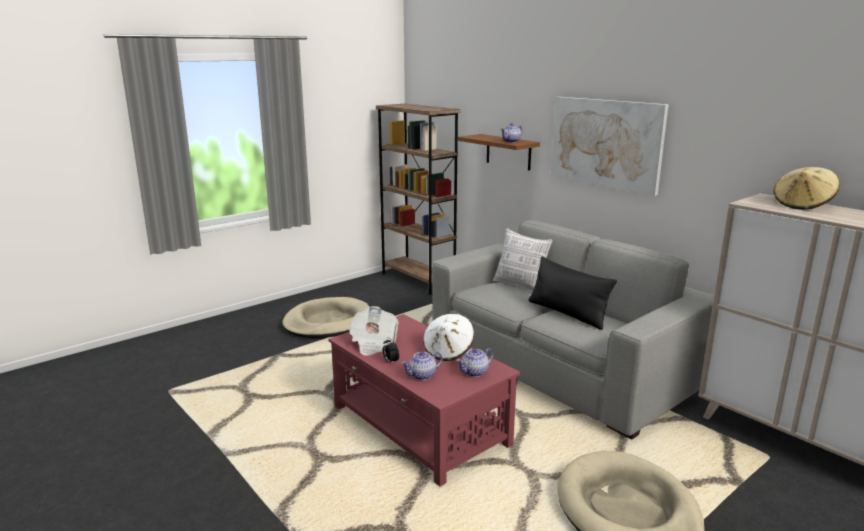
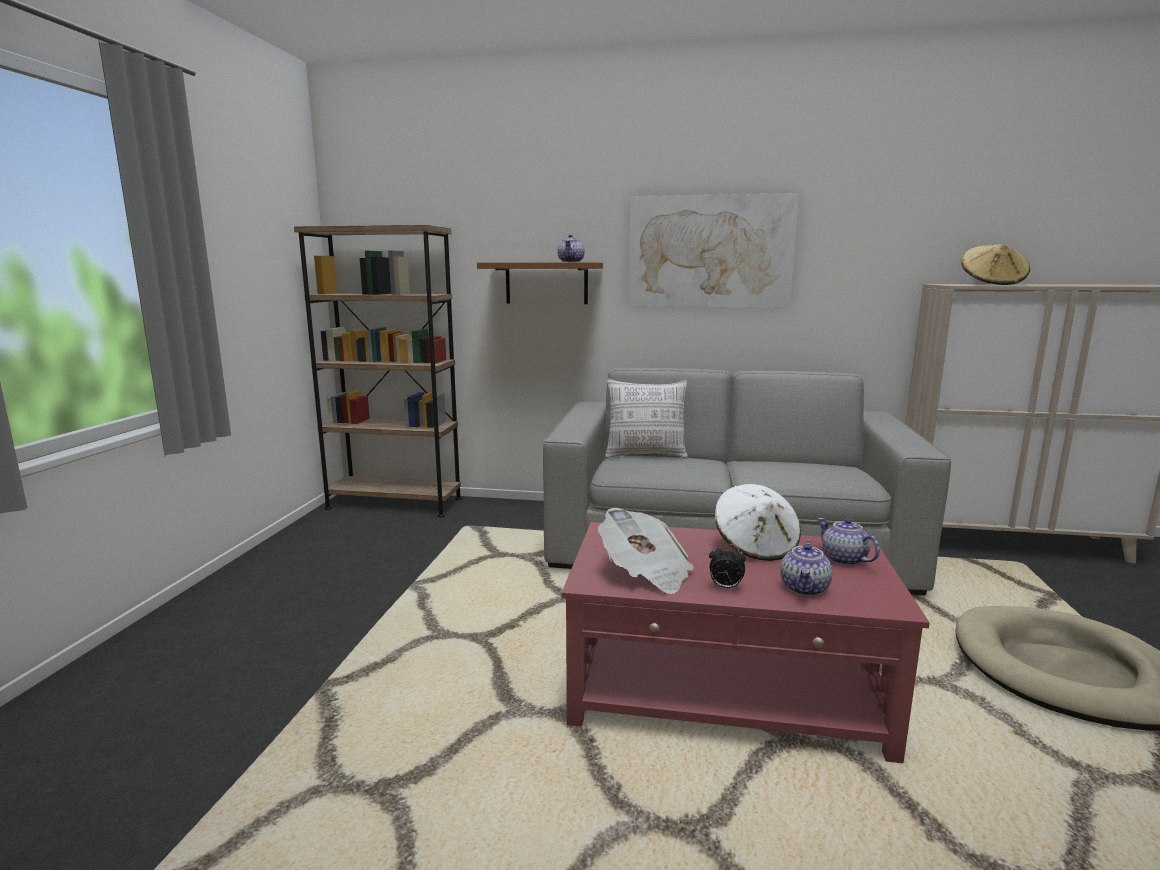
camera: 40 degrees left, 5 degrees down
(327, 322) = (338, 600): beige dog bed -> none
(474, 372) = (843, 559): teapot -> teapot turned 135 degrees clockwise
(567, 313) = (761, 467): black pillow -> none

